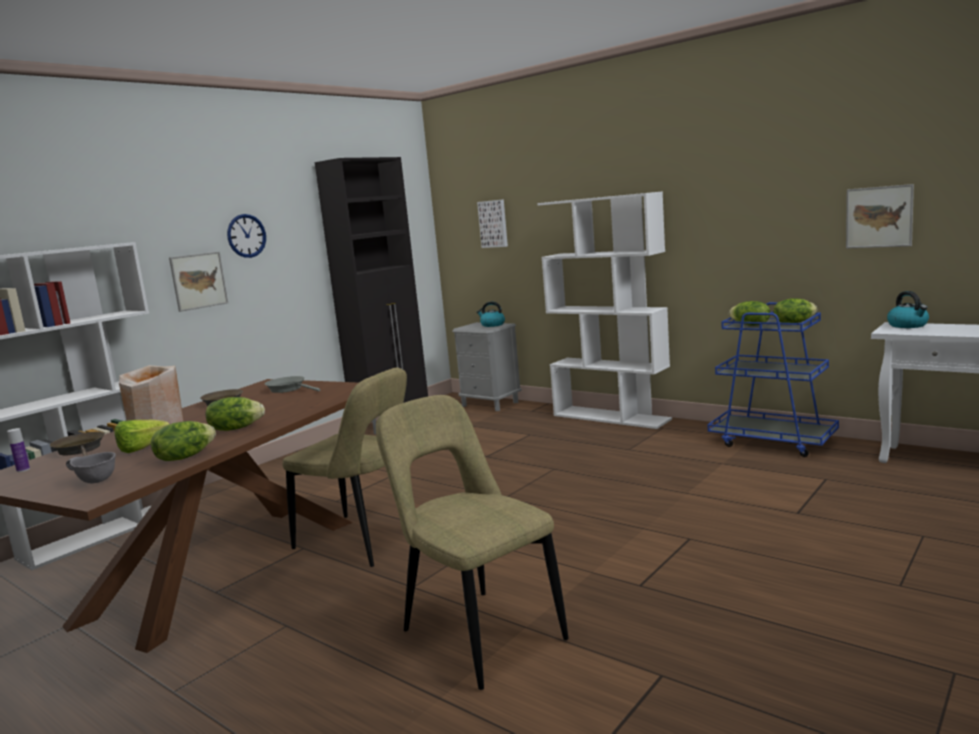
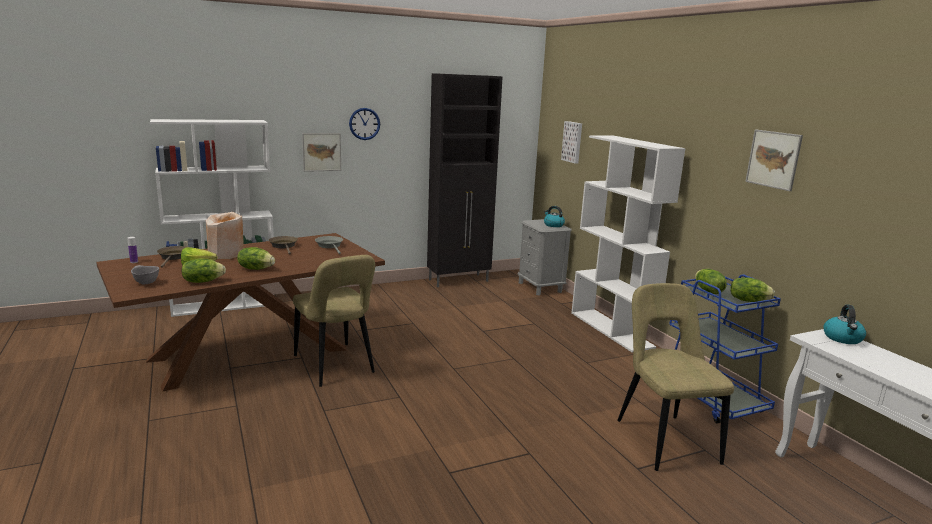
camera: 25 degrees right, 5 degrees up
(478, 633) = (319, 458): beige chair -> beige chair (664, 439)
(879, 217) = (852, 224): picture -> picture (773, 159)

